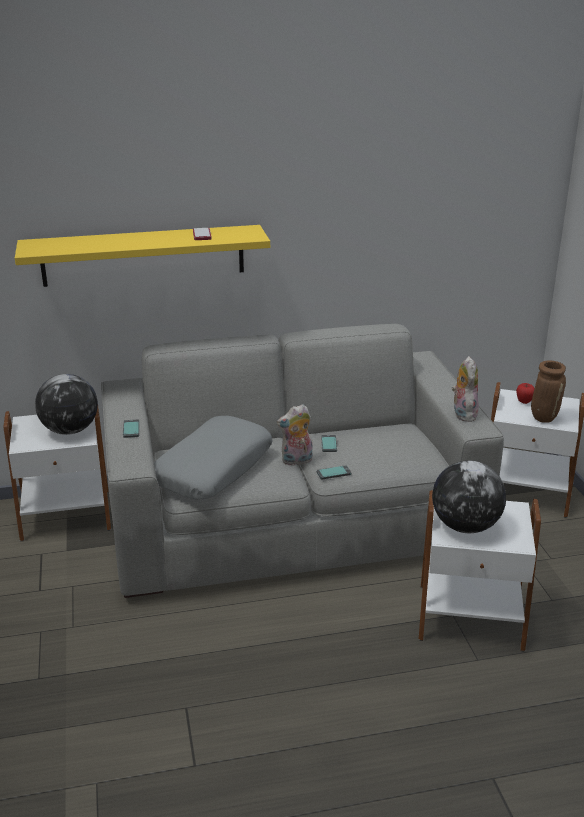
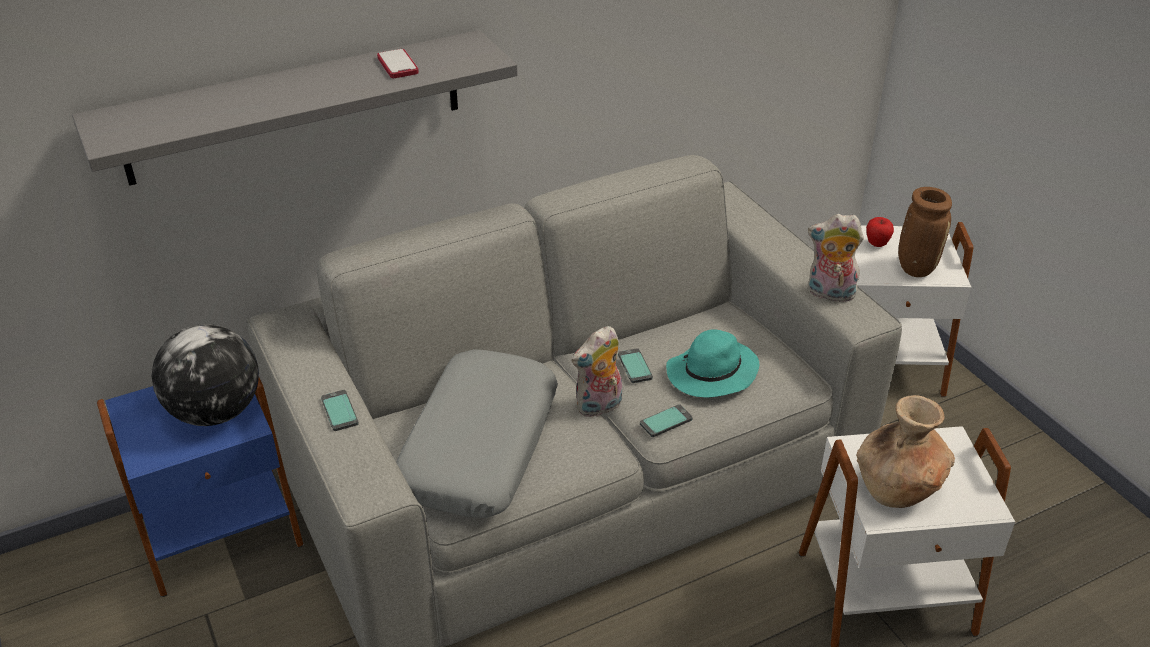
camera: 15 degrees left, 10 degrees up
(66, 516) = (221, 533): white side table -> blue side table
(143, 255) = (295, 107): yellow shelf -> grey shelf
(375, 454) = (711, 374): none -> turquoise hat
(462, 414) = (829, 294): plush toy -> plush toy turned 60 degrees counterclockwise
(465, 526) = (897, 488): globe -> brown vase

